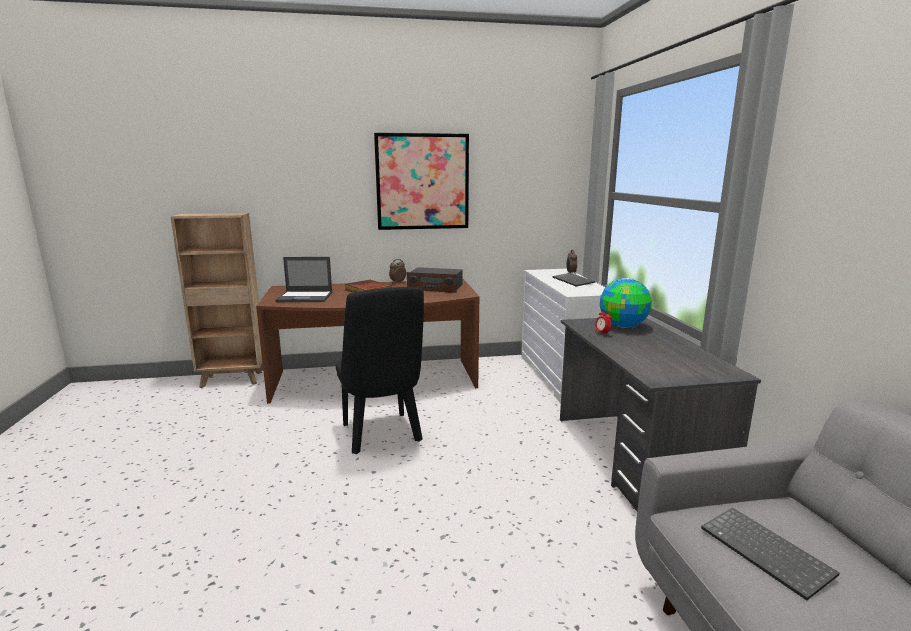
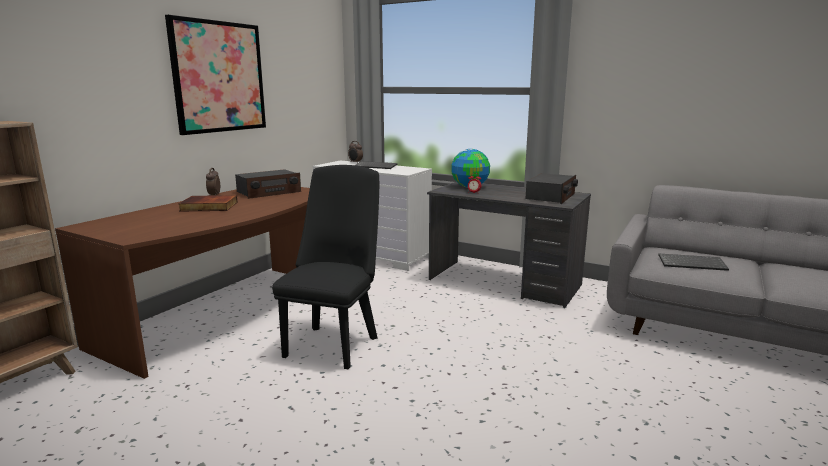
camera: 50 degrees left, 0 degrees up
(305, 297) = (158, 225): laptop -> none
(383, 436) = (334, 343): black chair -> black chair turned 90 degrees counterclockwise
(679, 365) = (551, 197): none -> radio

